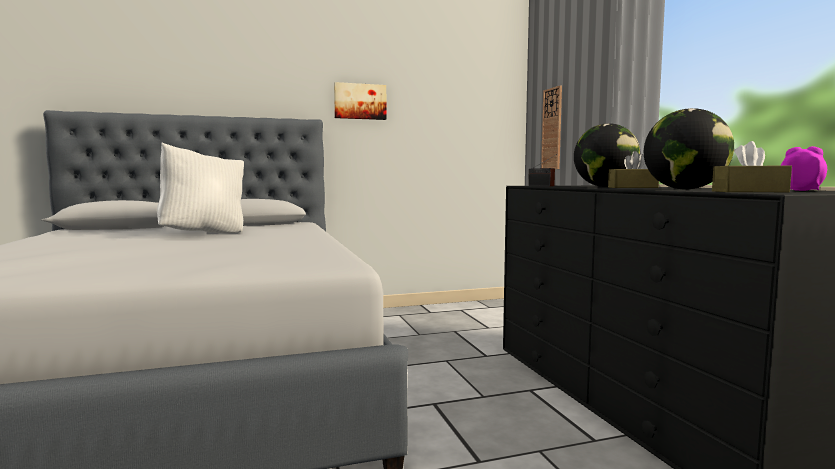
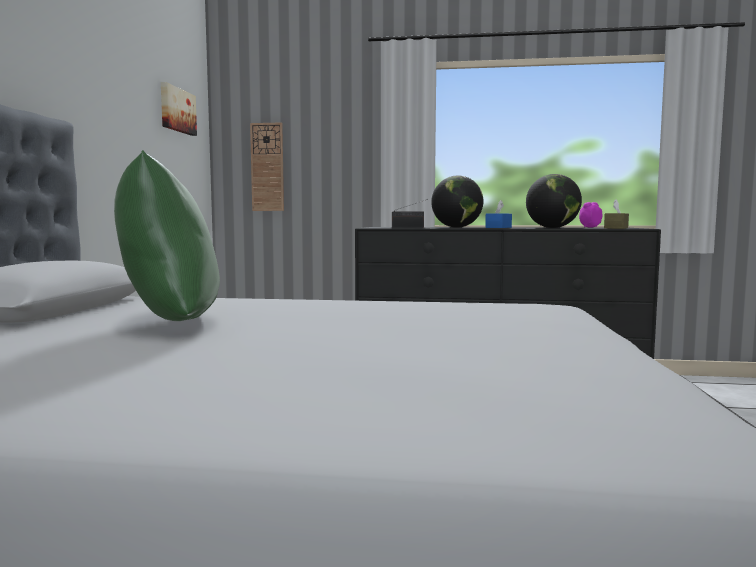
camera: 65 degrees left, 0 degrees up
(205, 233) = (168, 325): white pillow -> green pillow
(360, 101) = (87, 99): picture -> picture (176, 110)
(632, 187) = (498, 227): brown tissue box -> blue tissue box

